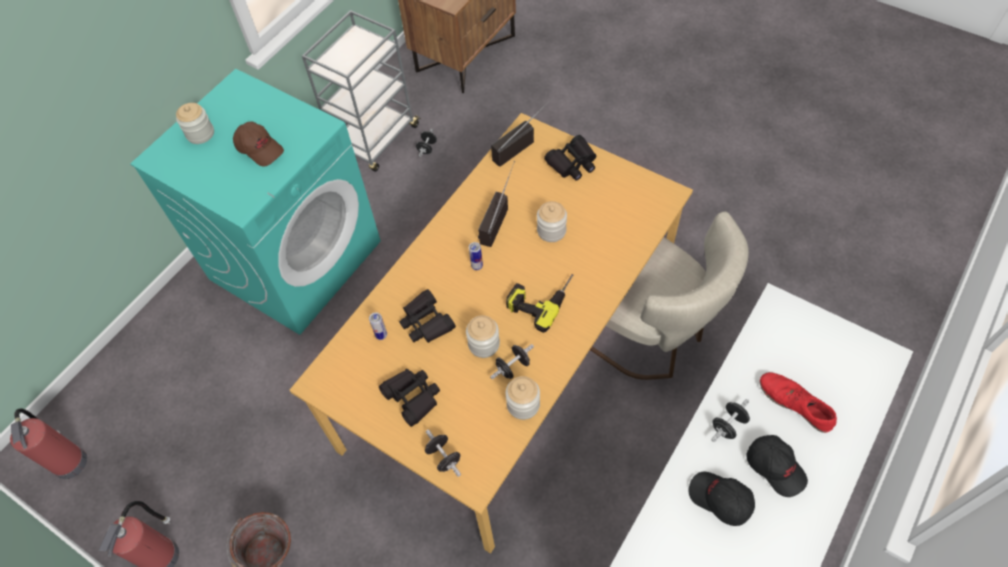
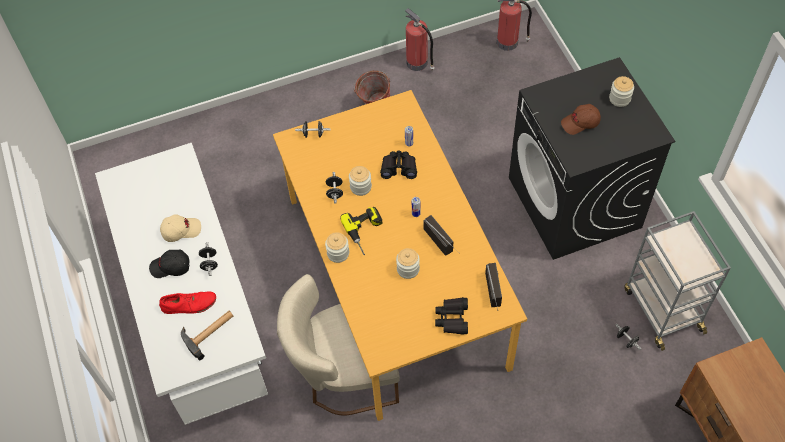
camera: 125 degrees right, 0 degrees up
(296, 259) = (575, 203): turquoise washing machine -> black washing machine
(412, 397) = (358, 138): black binoculars -> none
(523, 404) = (309, 183): jar -> jar (338, 253)
(720, 500) = (181, 230): black cap -> beige cap
(800, 355) = (209, 331): none -> hammer

